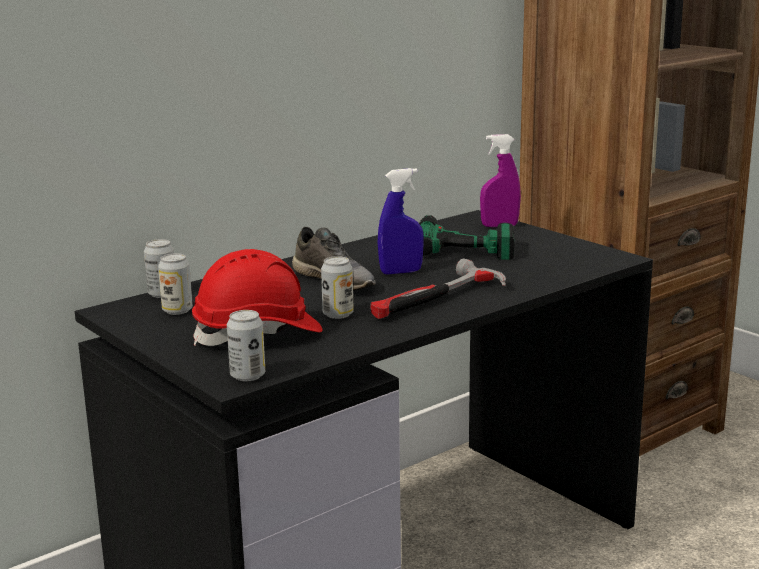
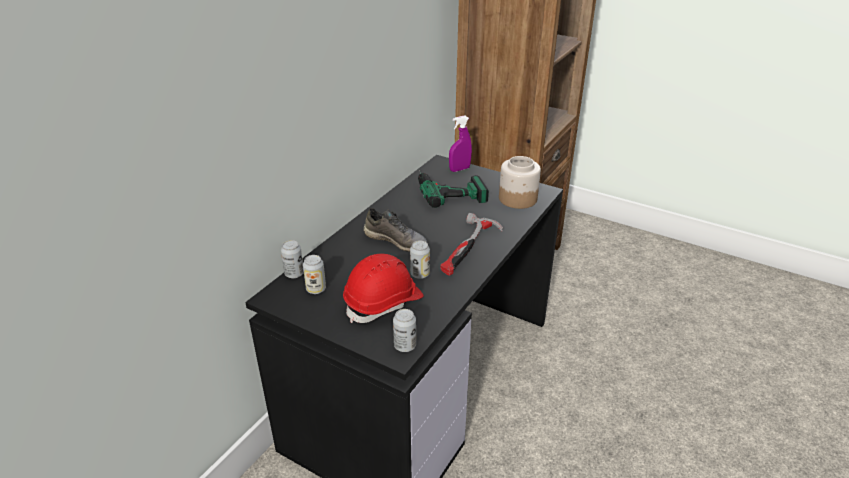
camera: 20 degrees left, 15 degrees up
(401, 272) = (430, 225): blue spray bottle -> none
(564, 261) = (517, 199): none -> jar

